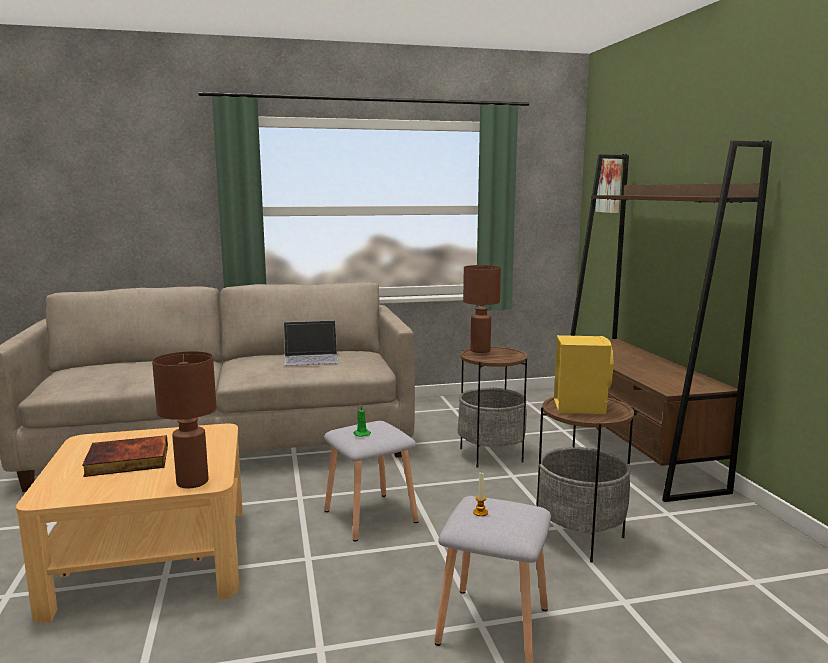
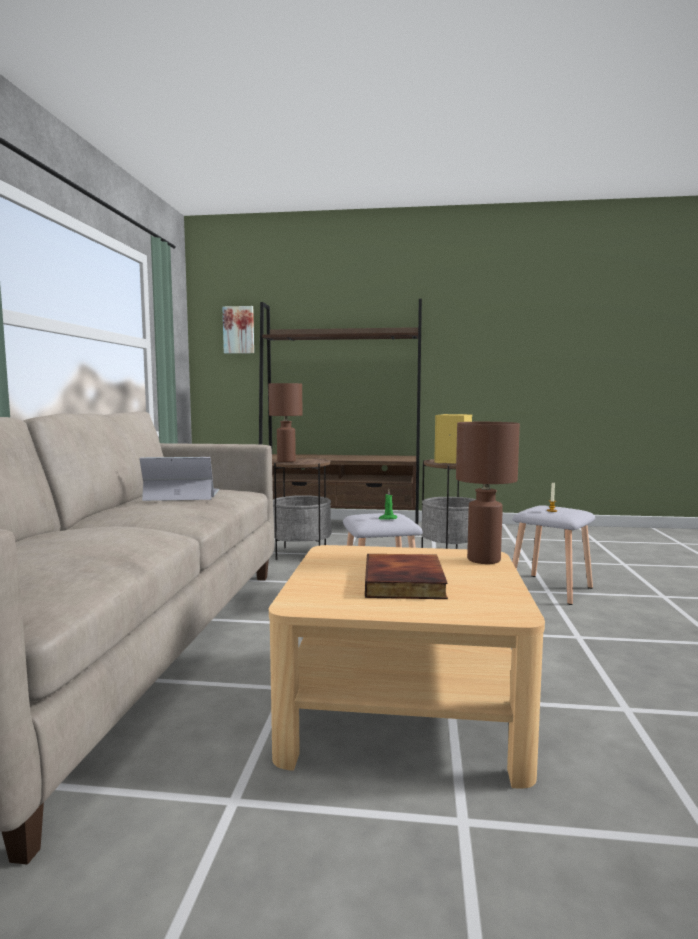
camera: 70 degrees left, 5 degrees down
(312, 358) = (182, 495): laptop -> laptop turned 105 degrees counterclockwise

